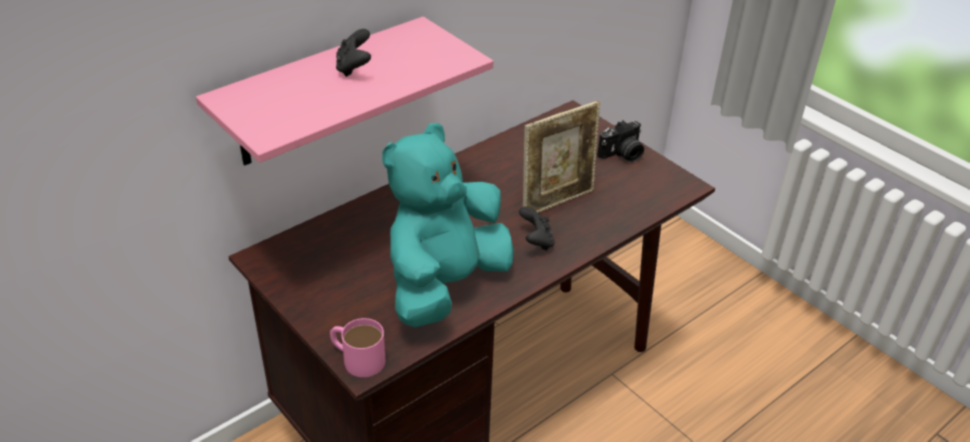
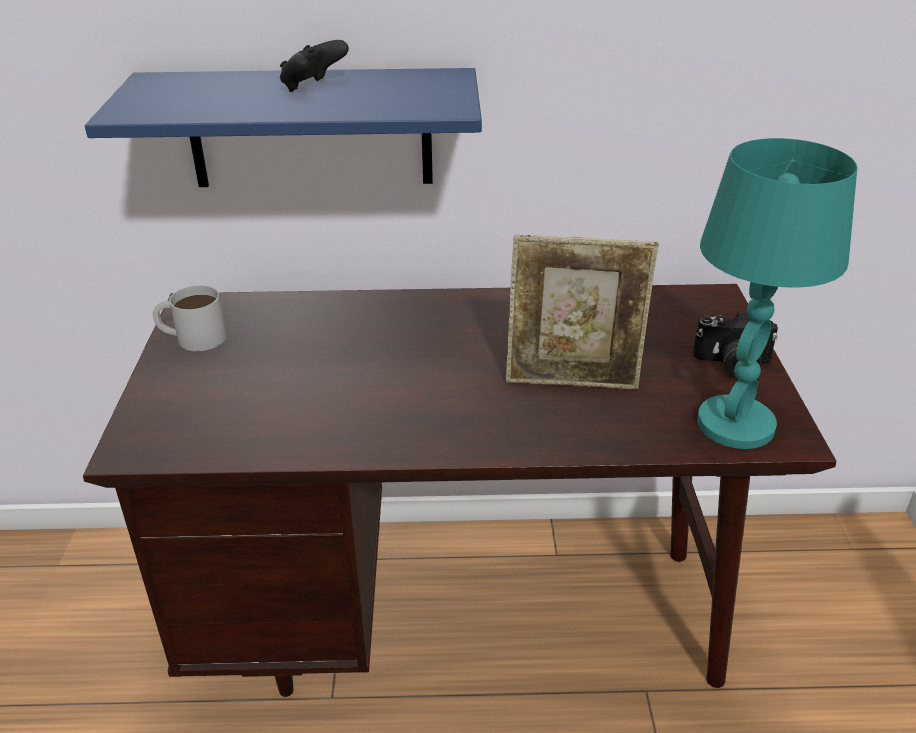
camera: 40 degrees right, 5 degrees down
(295, 280) = (192, 338): none -> white mug
(321, 93) = (310, 129): pink shelf -> blue shelf
(357, 358) = (137, 438): pink mug -> none
(445, 285) = (322, 410): turquoise plush toy -> none
(536, 241) = (488, 413): black game controller -> none
(657, 189) = (736, 425): none -> turquoise table lamp

